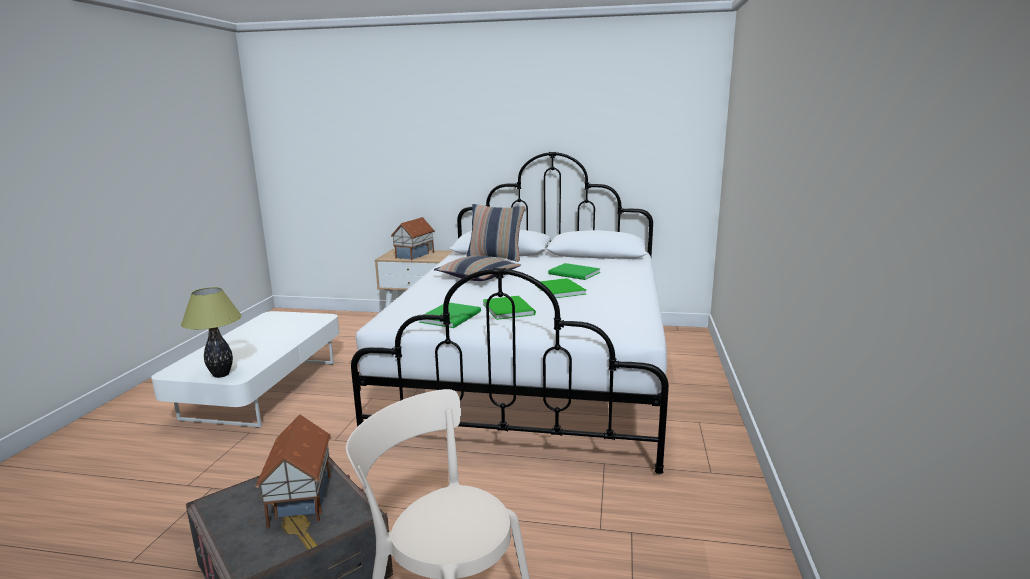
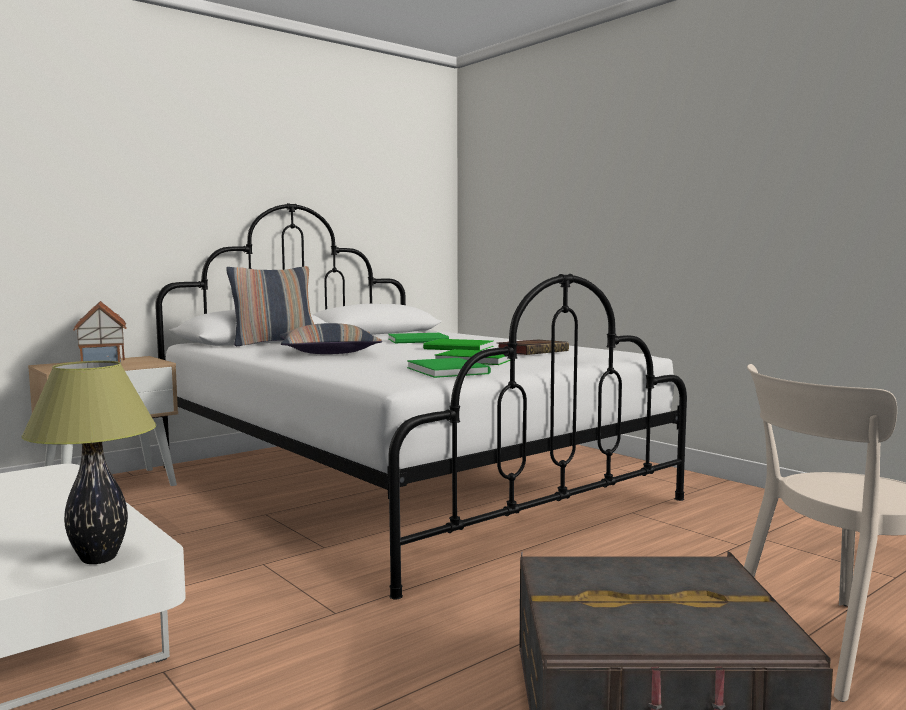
camera: 50 degrees left, 10 degrees down
(299, 501) = (642, 586): toy house -> none
(579, 309) = (533, 352): none -> book

